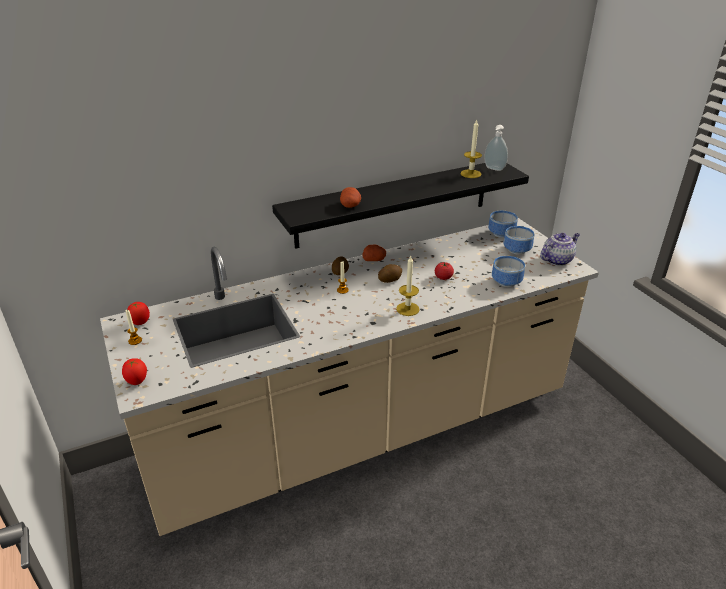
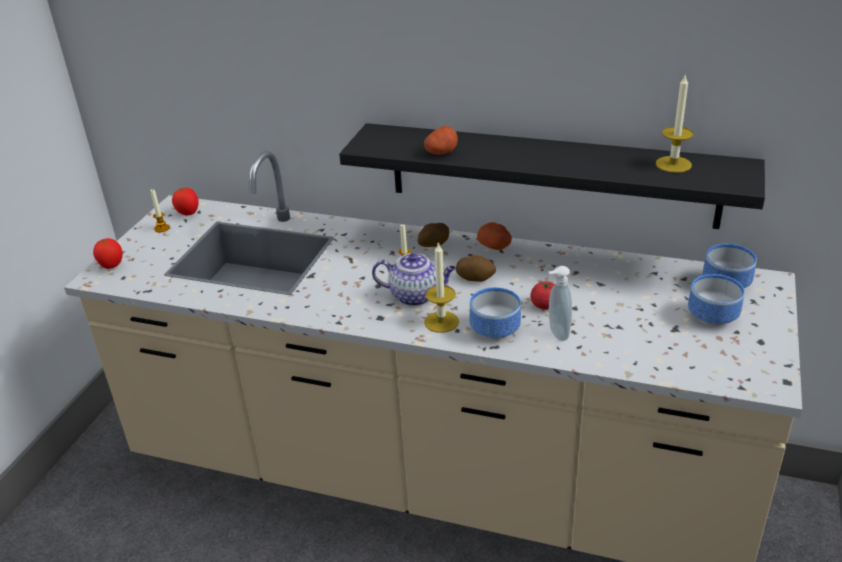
camera: 45 degrees right, 0 degrees up
(493, 169) = (723, 169): soap dispenser -> soap dispenser (557, 333)
(507, 282) = (622, 353): bowl -> bowl (494, 331)
(557, 260) = (757, 359): teapot -> teapot (416, 296)

